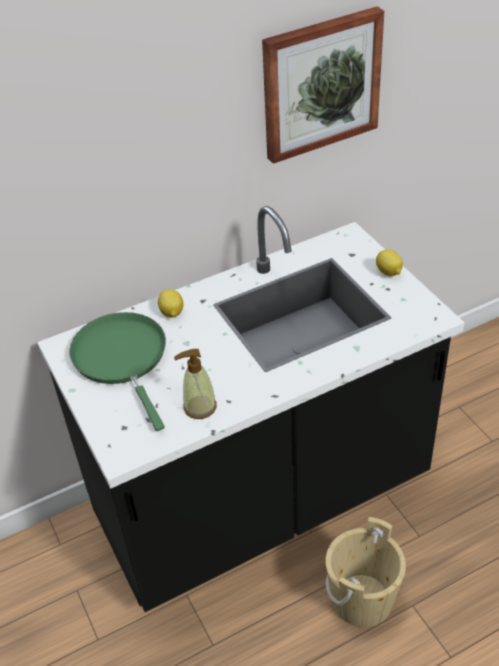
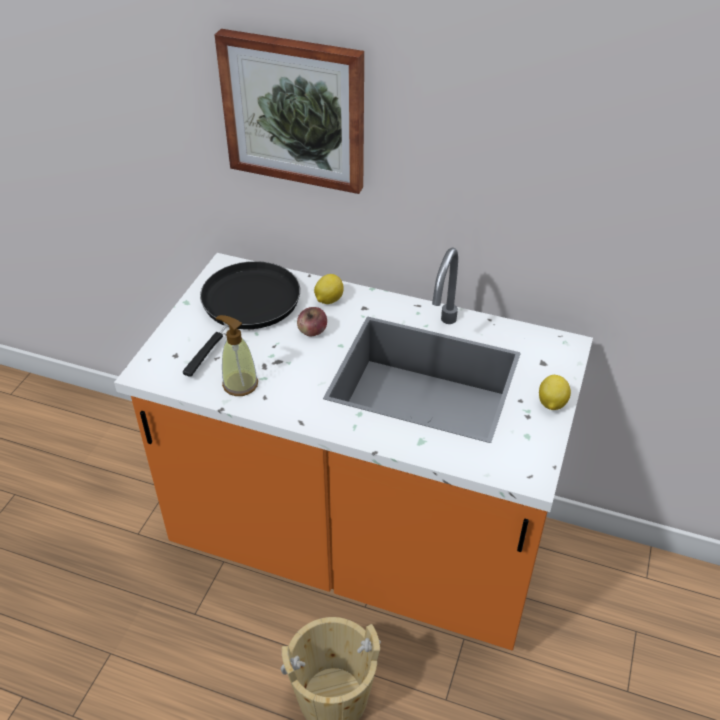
camera: 45 degrees right, 0 degrees up
(122, 358) = (247, 306): green frying pan -> black frying pan
(193, 339) = (312, 331): none -> apple
(261, 501) = (360, 546): black counter -> orange counter
(320, 84) = (584, 150): picture -> picture (295, 110)

